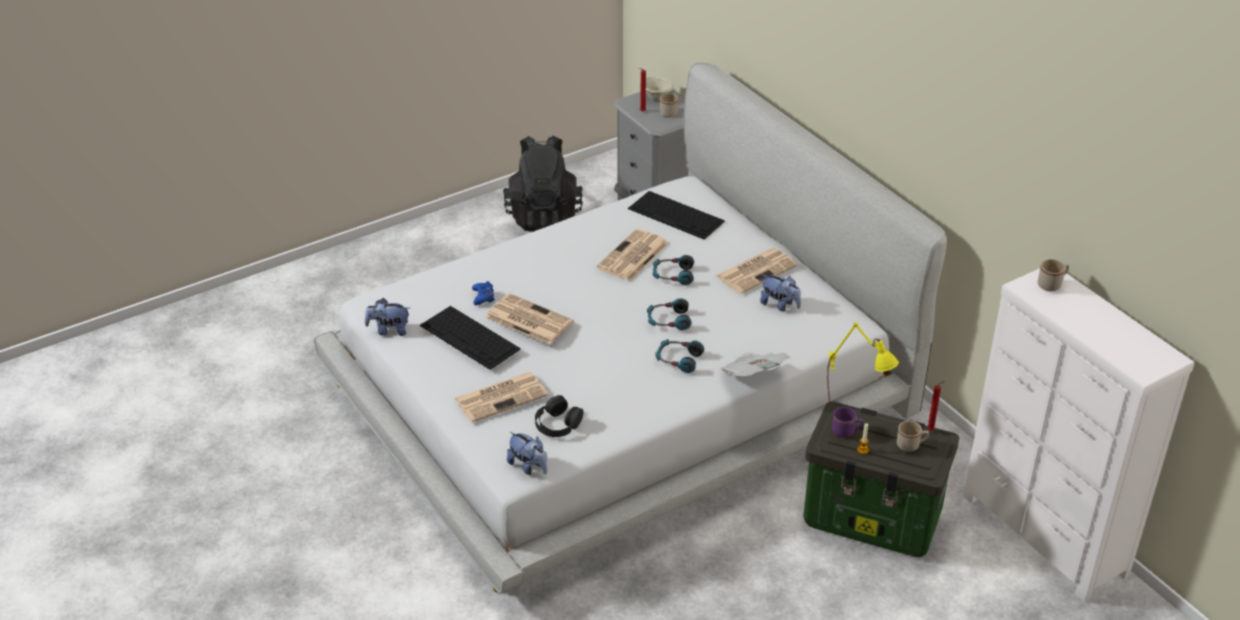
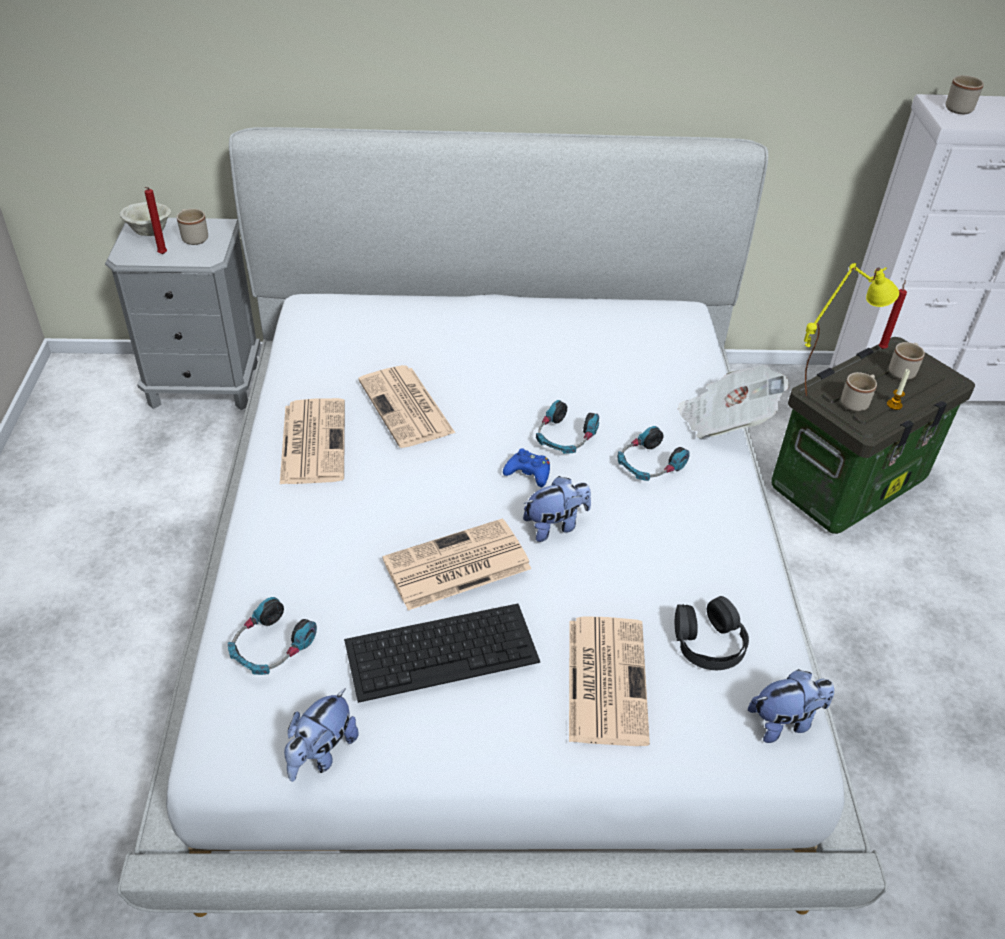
camera: 60 degrees left, 5 degrees up
(483, 297) = (357, 590): blue game controller -> blue game controller (528, 473)
(544, 215) = (91, 480): black backpack -> none
(673, 275) = (476, 393): headphones -> headphones (271, 646)
(677, 215) = (361, 337): keyboard -> none
(757, 270) = (529, 330): newspaper -> newspaper (312, 441)
(780, 305) = (607, 343): plush toy -> plush toy (555, 525)
(846, 432) = (856, 402): purple mug -> beige mug

